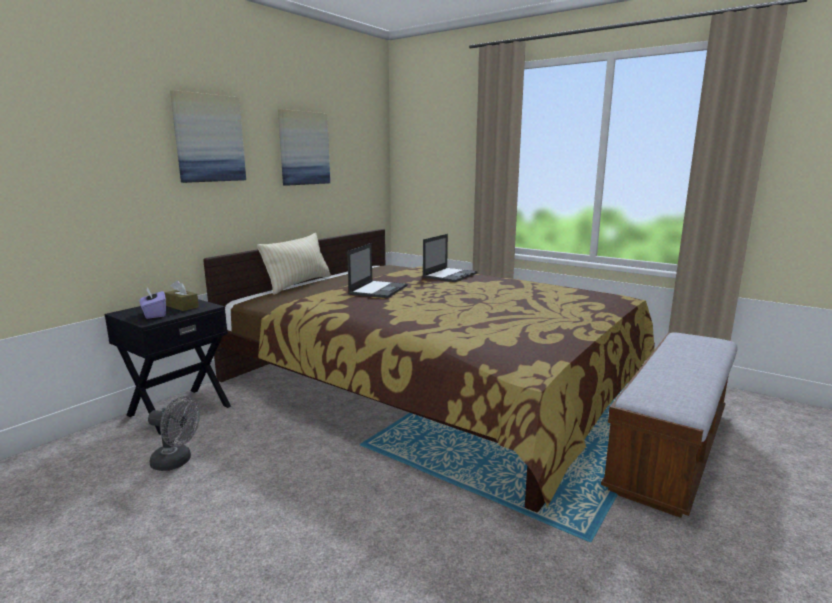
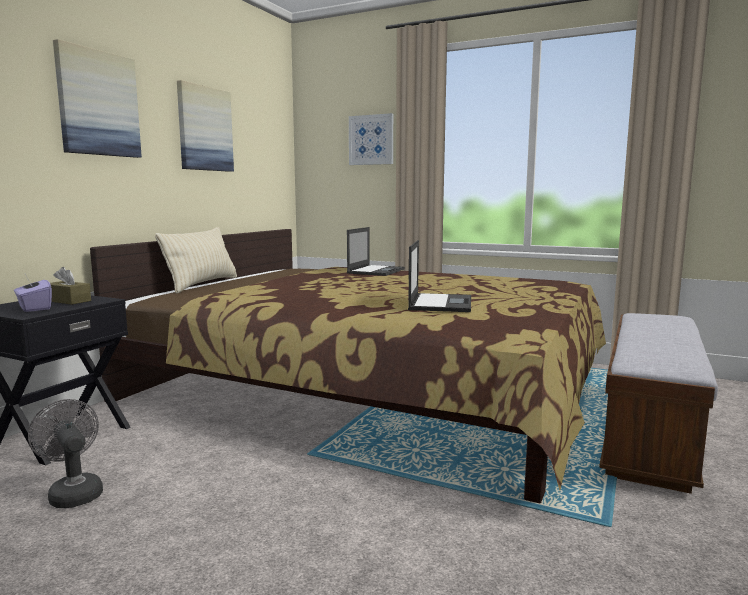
camera: 10 degrees left, 5 degrees down
(177, 462) = (73, 492): grey fan -> grey fan turned 135 degrees counterclockwise
(378, 289) = (303, 283): laptop -> laptop (440, 303)
(456, 150) = (371, 140): none -> picture

